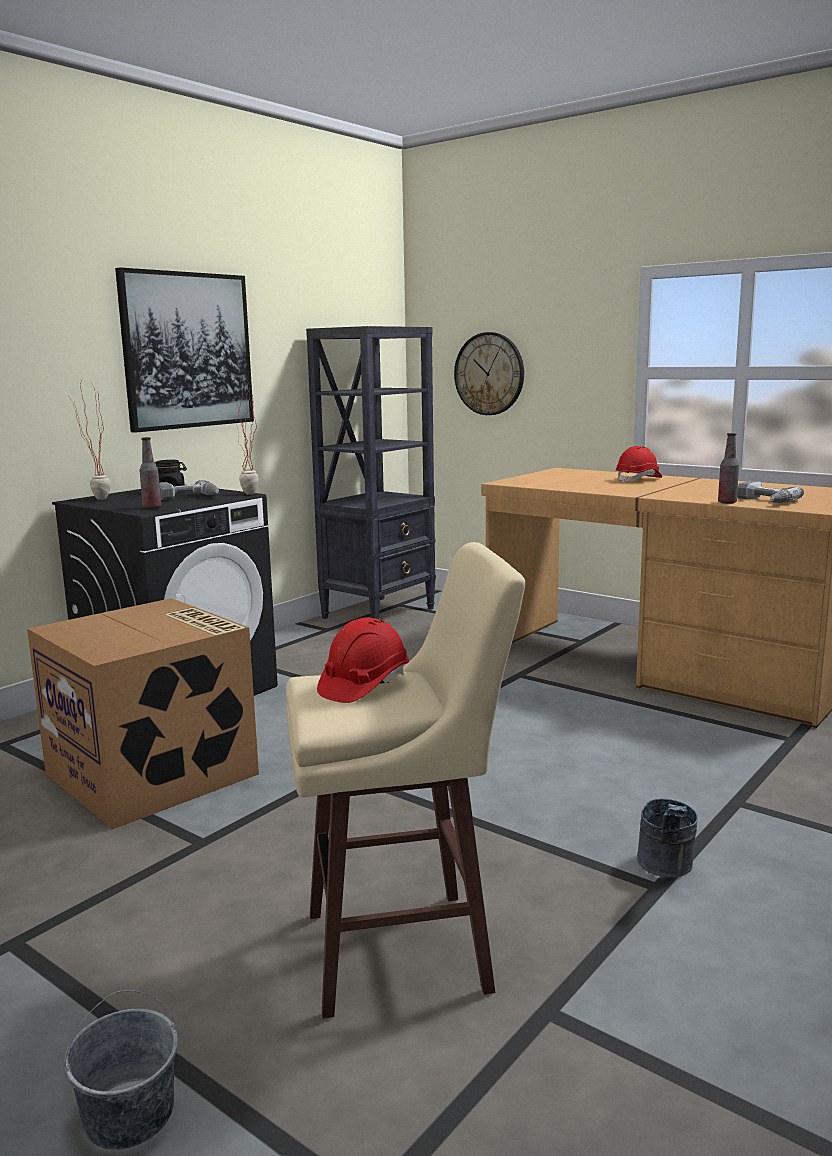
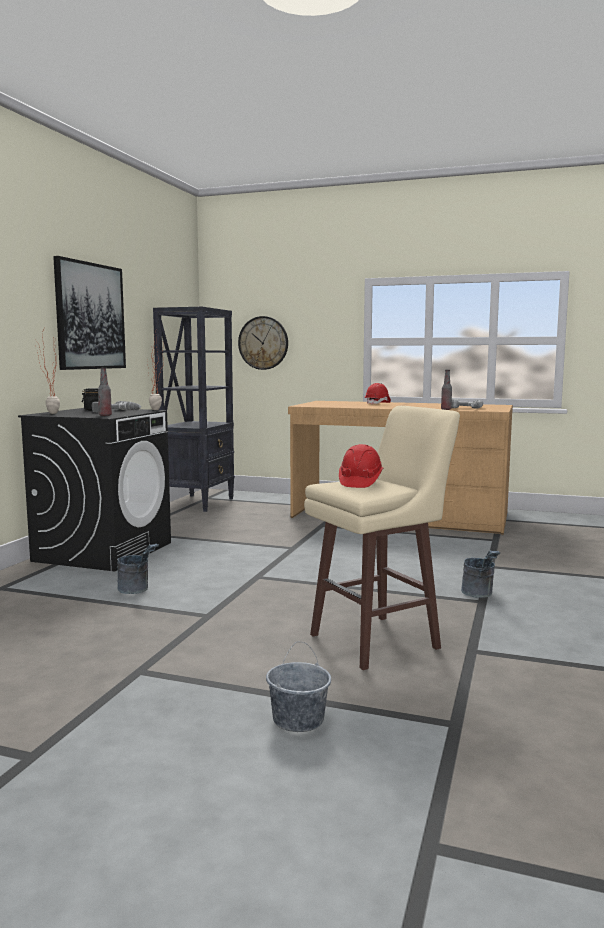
camera: 20 degrees left, 5 degrees down
(155, 774) = (137, 590): cardboard box -> grey bucket

